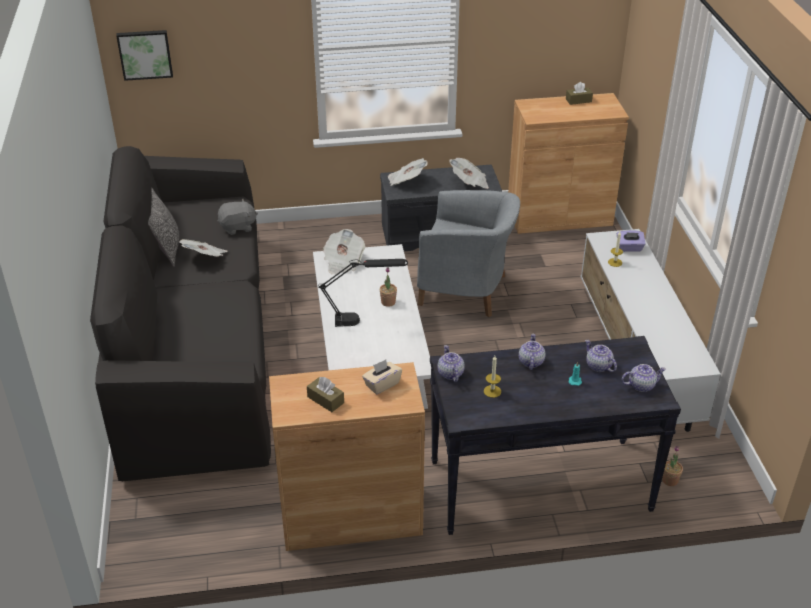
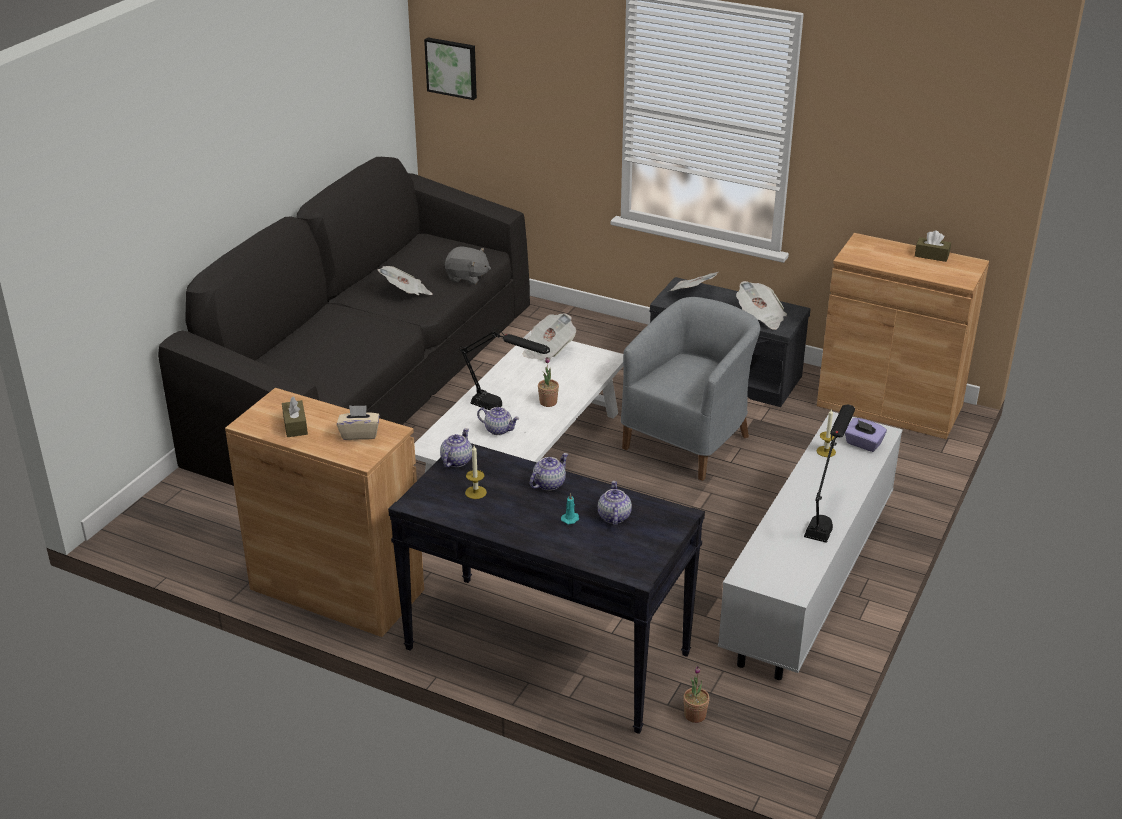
camera: 35 degrees right, 5 degrees down
(167, 249) = (382, 275): pillow -> none
(467, 290) = (690, 439): grey armchair -> grey armchair turned 105 degrees counterclockwise
(641, 385) = (635, 553): teapot -> teapot (499, 430)
(663, 307) = (825, 516): none -> black table lamp

